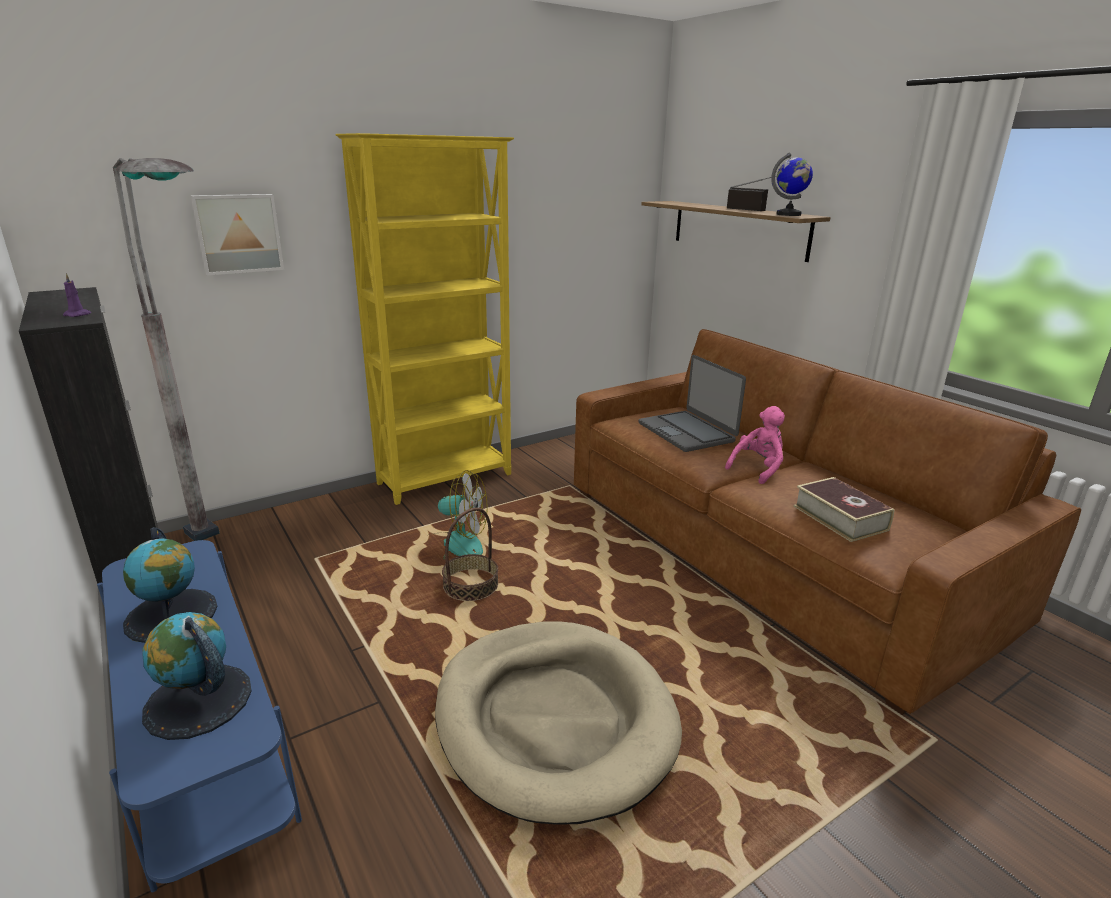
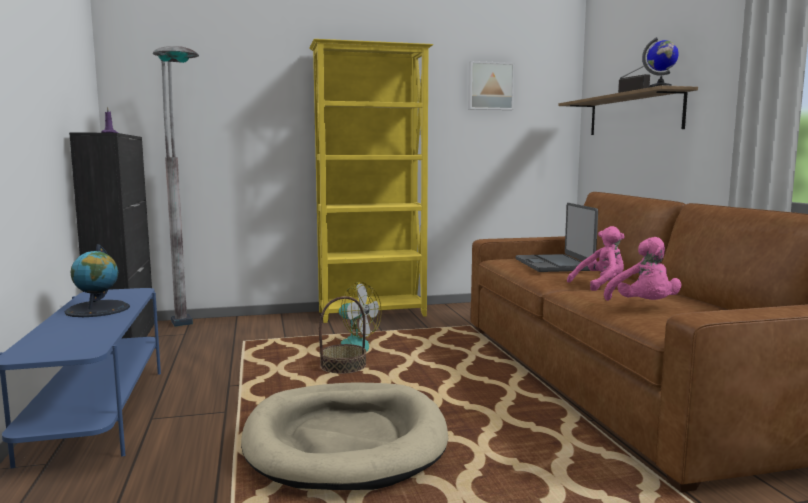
camera: 20 degrees right, 15 degrees down
(198, 701) = (74, 337): globe -> none
(238, 233) = (237, 111): picture -> picture (490, 86)
(840, 518) = (643, 306): book -> pink plush toy

